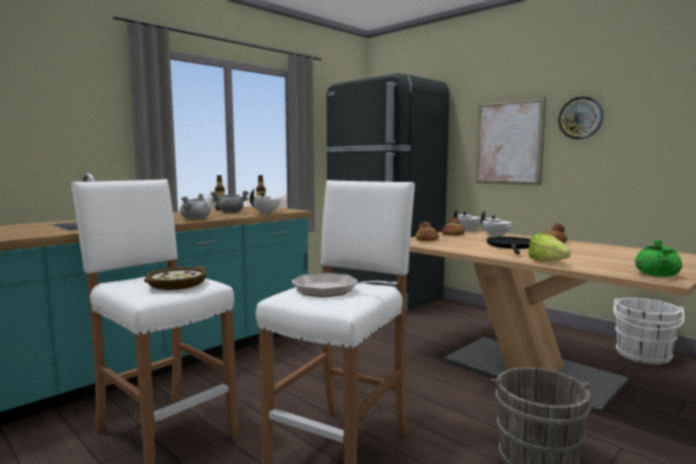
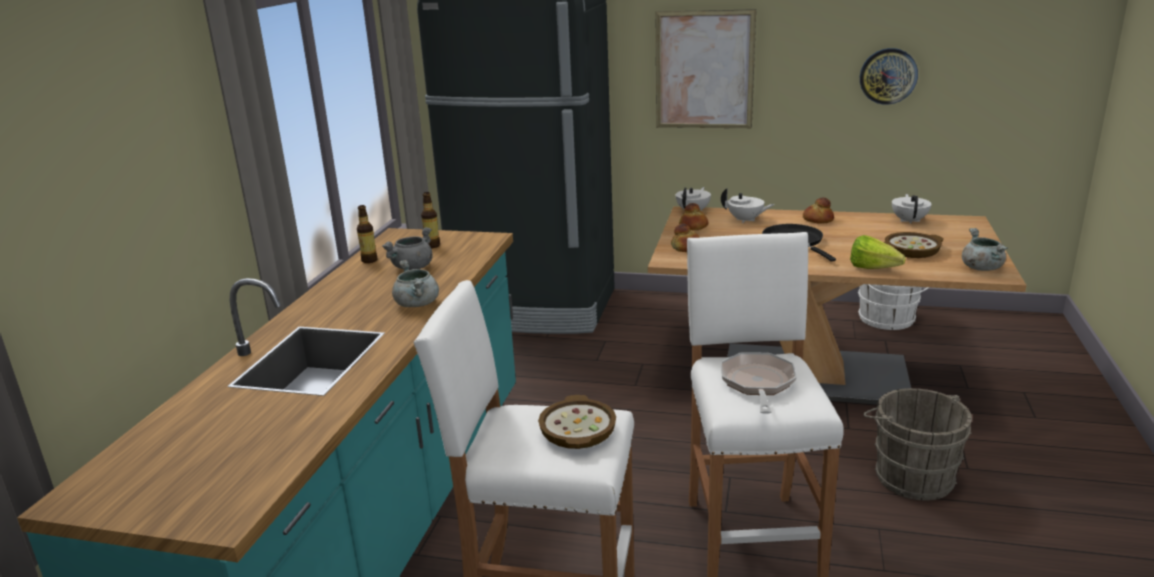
camera: 30 degrees left, 15 degrees up
(266, 213) = (470, 257): white teapot -> white teapot (909, 221)
(330, 290) = (757, 384): frying pan -> frying pan turned 105 degrees clockwise
(580, 118) = (802, 40): wall clock -> wall clock (888, 76)
(604, 260) = (911, 250): none -> bowl
(656, 275) = (981, 268): green cooking pot -> grey cooking pot

